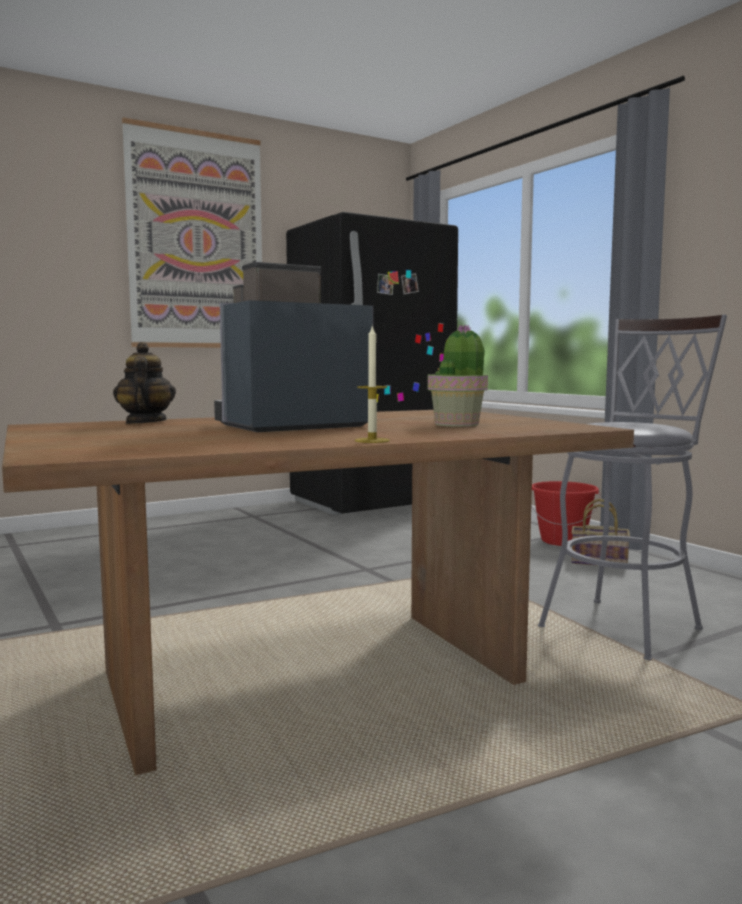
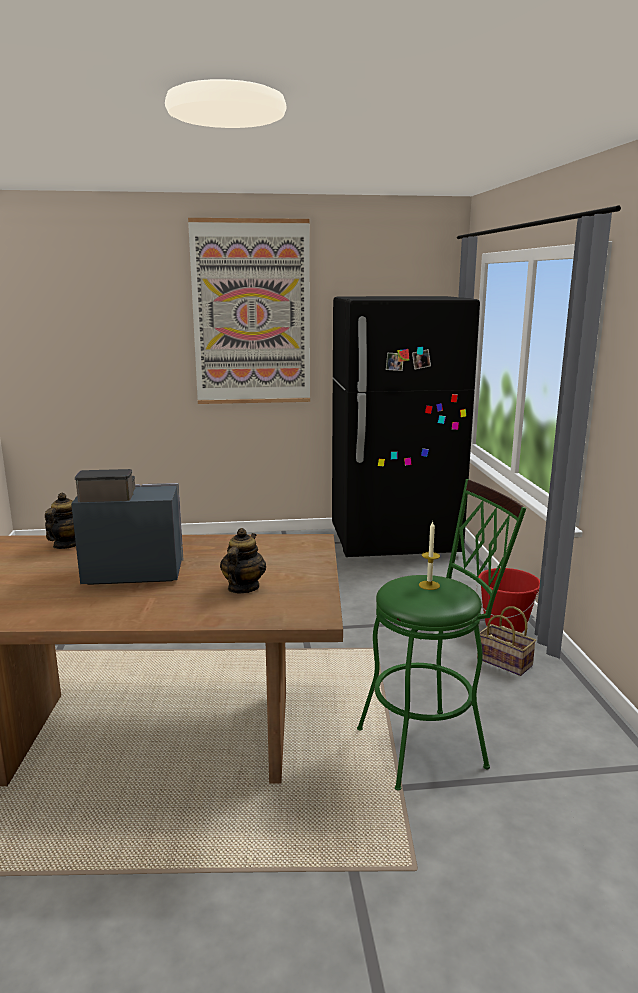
camera: 25 degrees right, 10 degrees up
(372, 440) = (115, 622): candle -> candle (429, 585)
(457, 424) = (243, 588): potted plant -> teapot
(627, 624) = (431, 745): grey stool -> green stool

